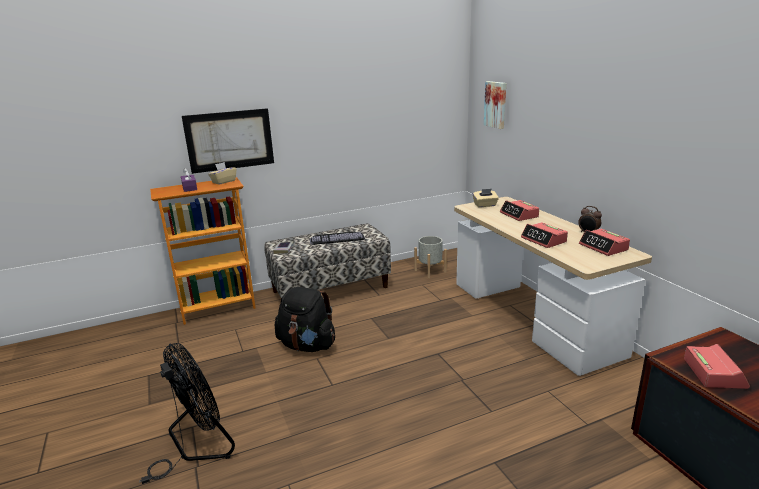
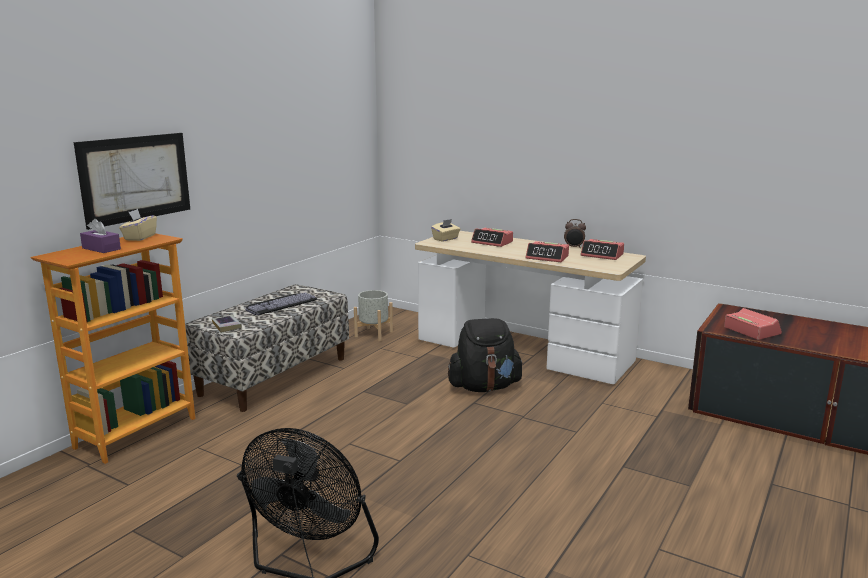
camera: 35 degrees left, 5 degrees down
(307, 345) = (321, 435): black backpack -> black backpack (484, 387)
(496, 104) = (424, 128): picture -> none

